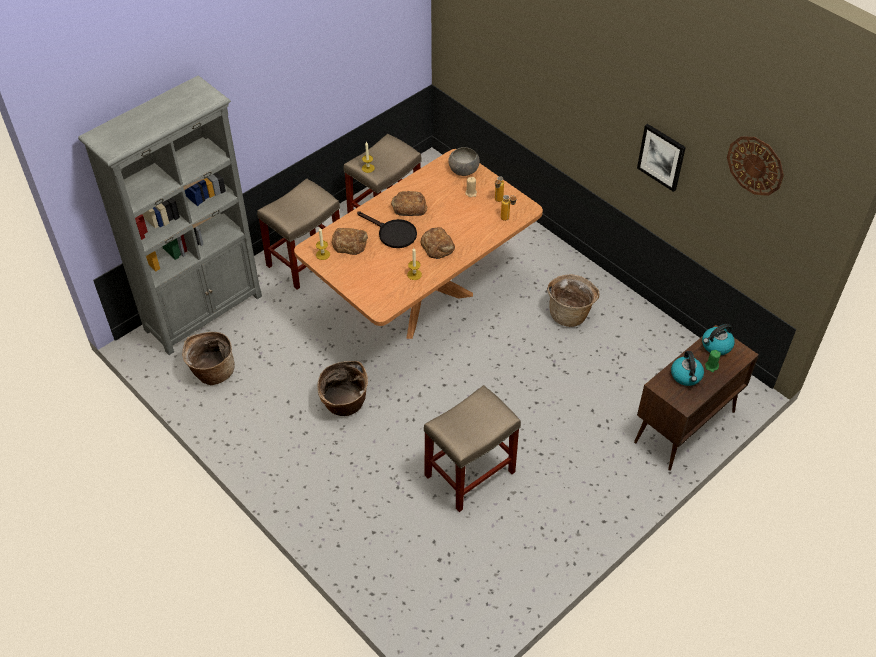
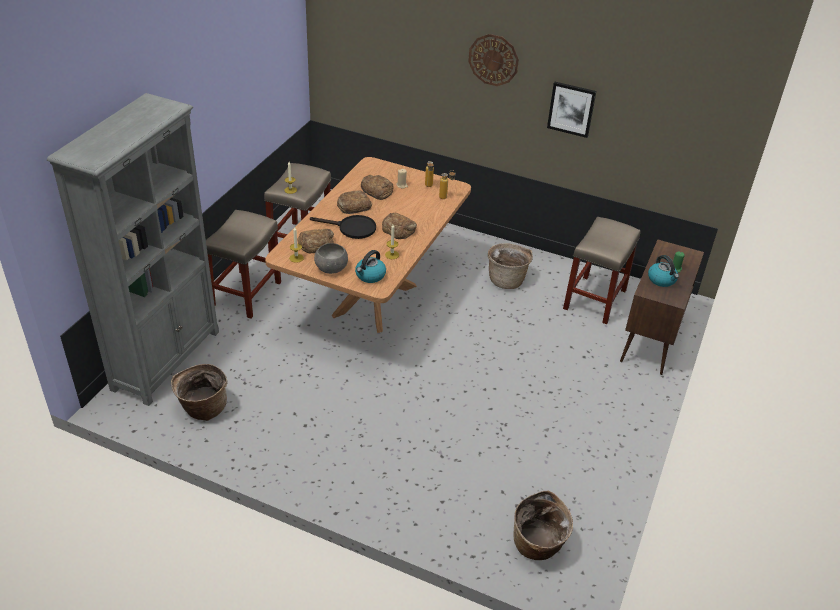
camera: 25 degrees left, 10 degrees down
(344, 405) = (351, 401): basket -> basket (537, 546)
(442, 193) = (377, 190): none -> bread
(463, 170) = (384, 170): grey bowl -> grey bowl (331, 268)
(470, 473) = (500, 424): beige stool -> beige stool (595, 299)
(716, 346) = (668, 253): kettle -> kettle (370, 276)
(755, 165) = (670, 84): wall clock -> wall clock (493, 60)

